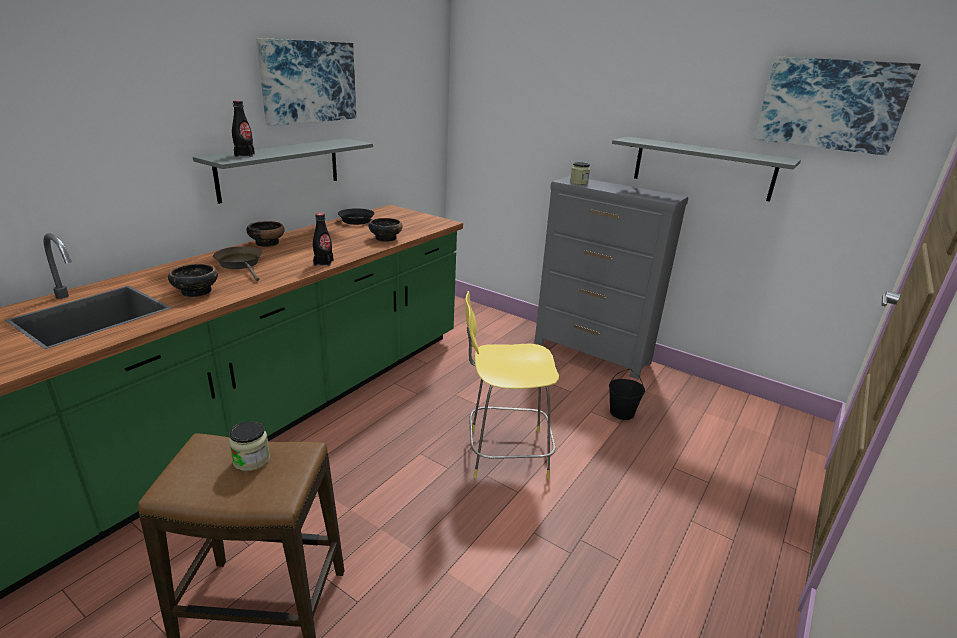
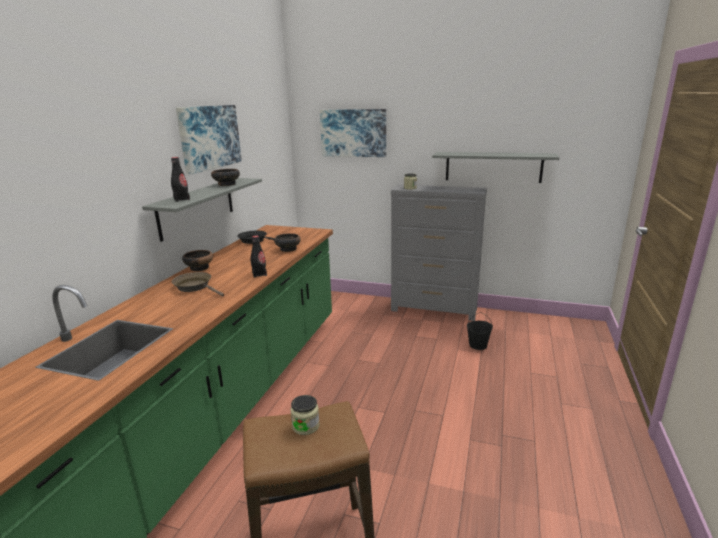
camera: 15 degrees left, 5 degrees down
(195, 292) = (180, 313): bowl -> bowl (226, 184)
(504, 453) = (417, 391): yellow stool -> none
(830, 104) = (569, 117): picture -> picture (353, 133)

